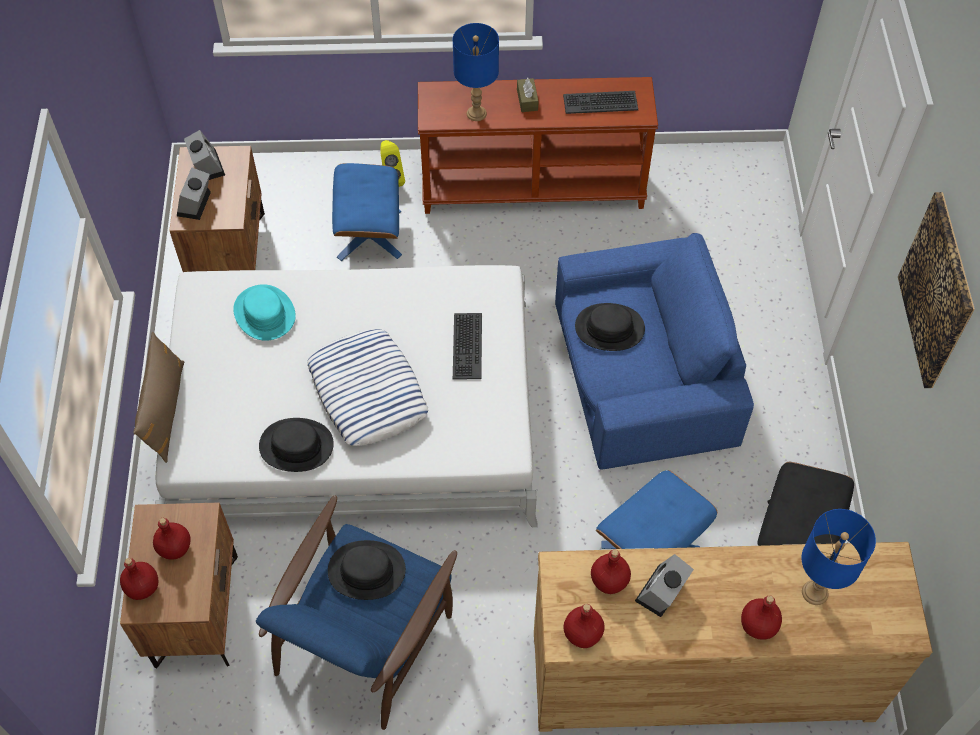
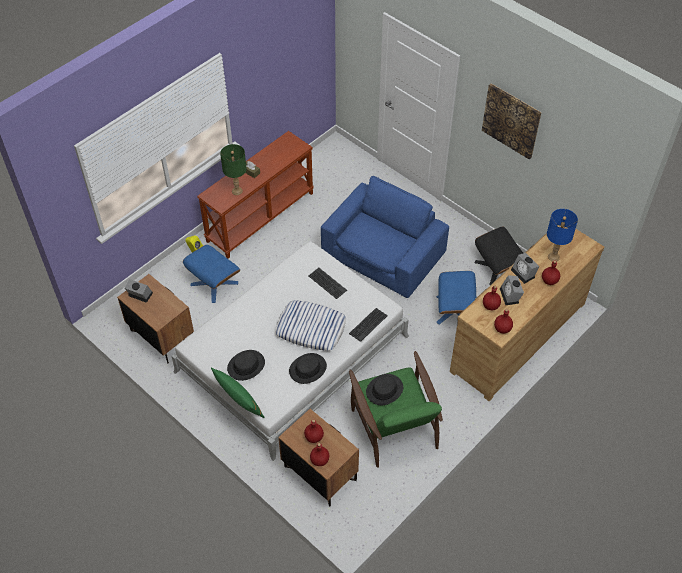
camera: 45 degrees left, 5 degrees down
(165, 410) = (238, 400): brown pillow -> green pillow
(195, 205) = (155, 313): alarm clock -> alarm clock (524, 273)
(264, 313) = (234, 333): turquoise hat -> none
(365, 637) = (394, 425): blue armchair -> green armchair
(476, 113) = (237, 191): blue table lamp -> green table lamp
(600, 102) = (280, 153): keyboard -> keyboard (368, 324)
(609, 328) = (368, 238): black hat -> black hat (246, 366)

